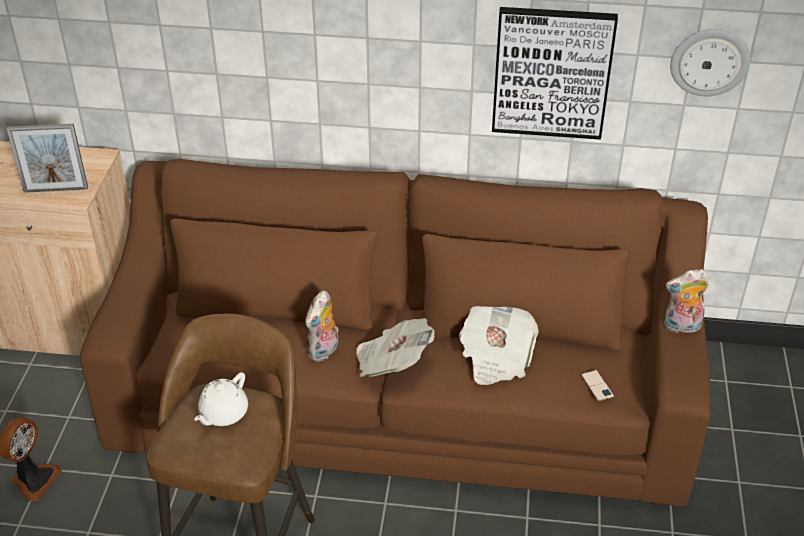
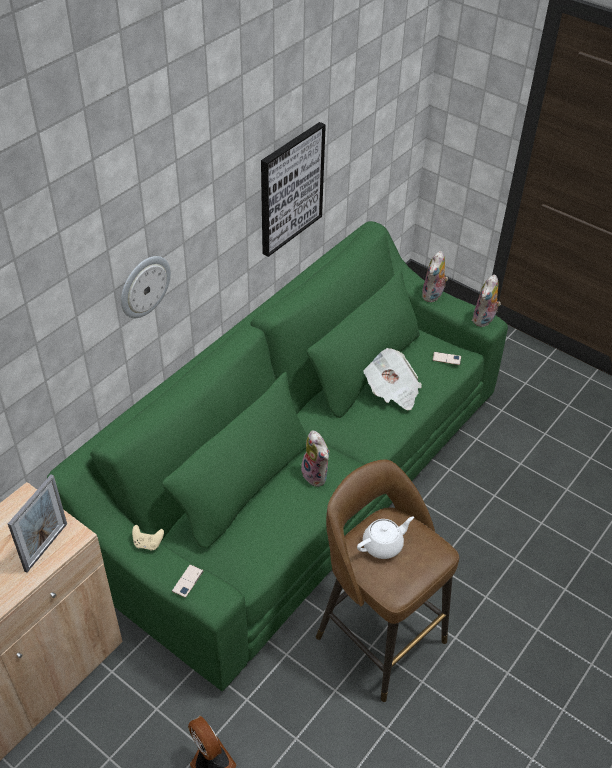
camera: 60 degrees left, 5 degrees up
(115, 311) = (187, 581): none -> phone
(144, 270) = (148, 543): none -> beige game controller
(223, 413) = (383, 545): white teapot -> white teapot turned 90 degrees counterclockwise
(392, 362) = (353, 444): newspaper -> none
(402, 397) = (302, 480): brown sofa -> green sofa
(682, 384) = (484, 320): none -> plush toy
(709, 61) = (361, 123): wall clock -> wall clock (144, 286)

